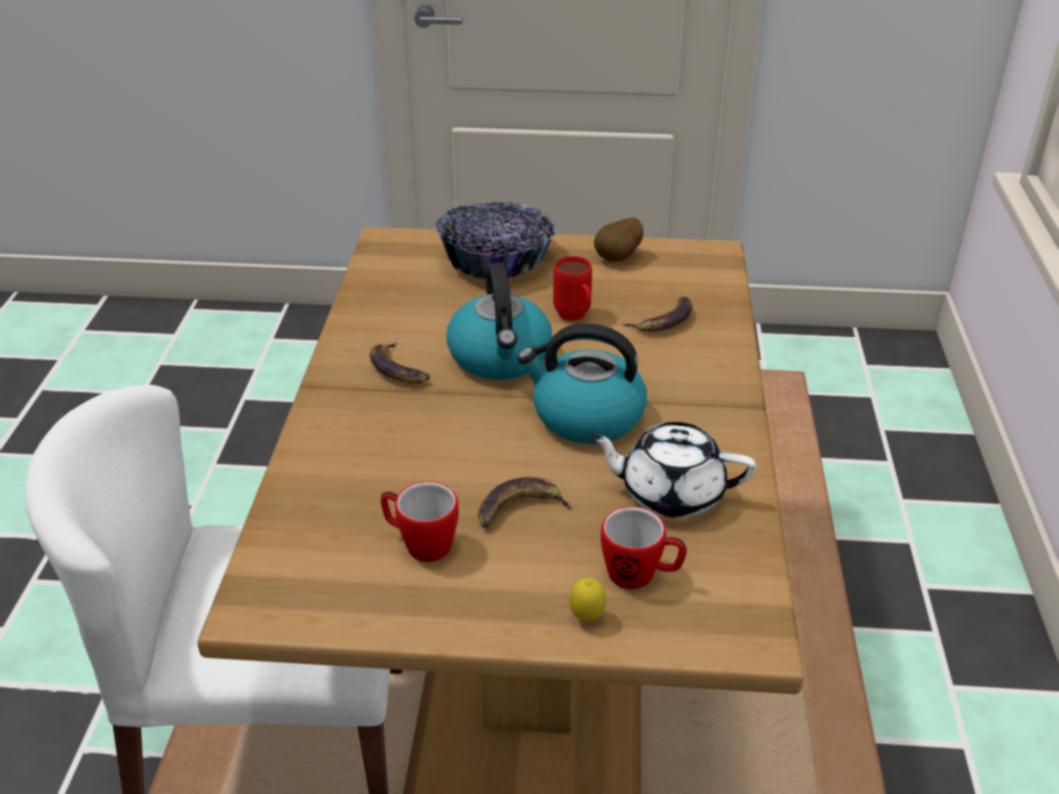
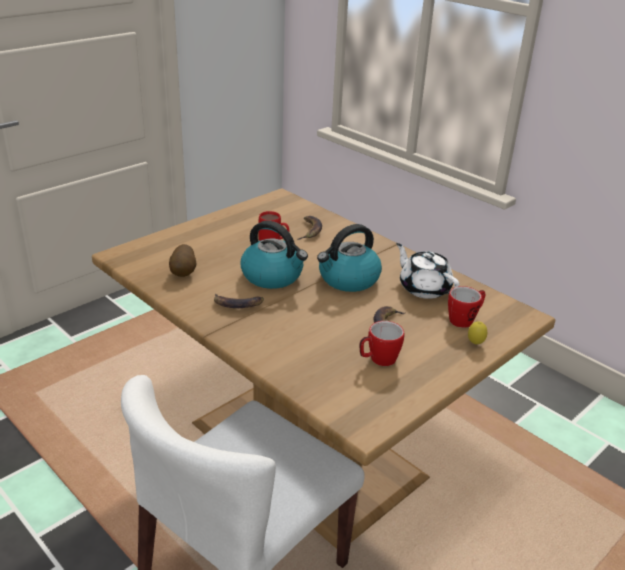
camera: 50 degrees left, 5 degrees down
(497, 261) = (195, 239): bowl -> none
(619, 258) = (247, 215): potato -> potato (184, 273)
(670, 493) = (424, 288): white teapot -> white teapot turned 90 degrees clockwise

